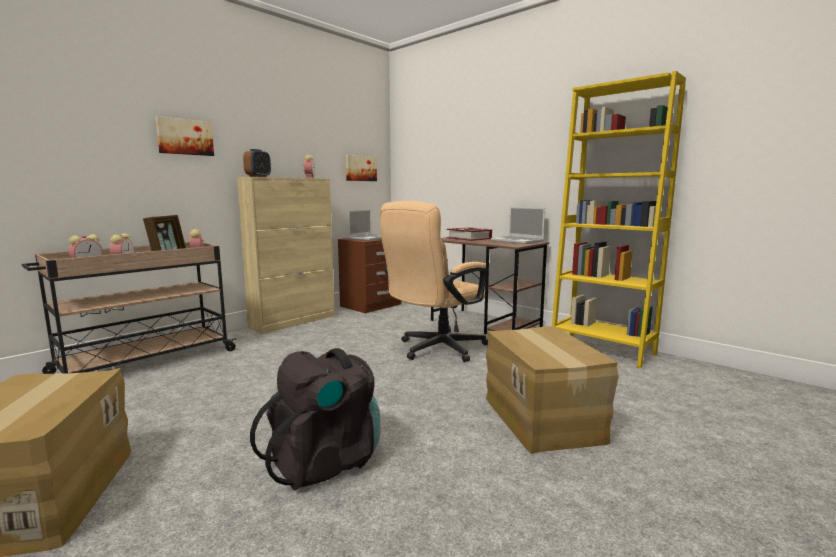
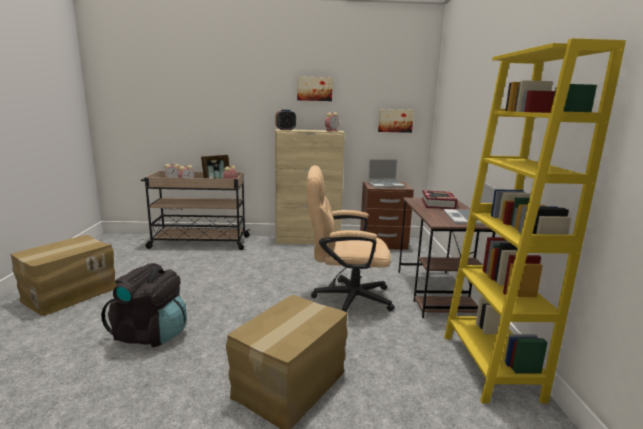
camera: 45 degrees right, 5 degrees up
(185, 137) = (244, 101): picture -> picture (314, 89)

